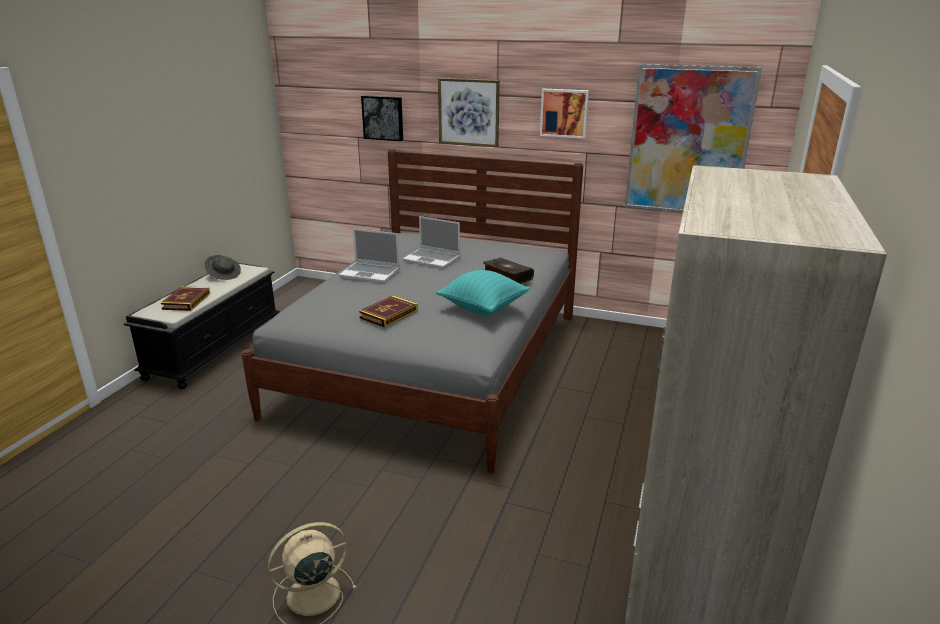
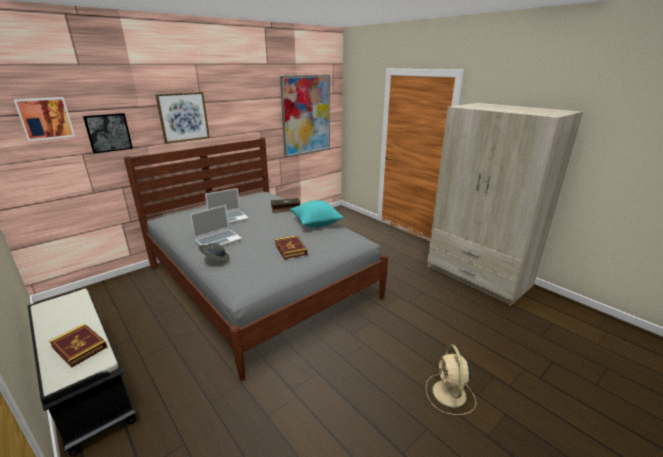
camera: 60 degrees left, 0 degrees up
(224, 275) = (56, 314): grey hat -> grey hat (215, 259)
(564, 113) = (246, 108): picture -> picture (45, 118)

